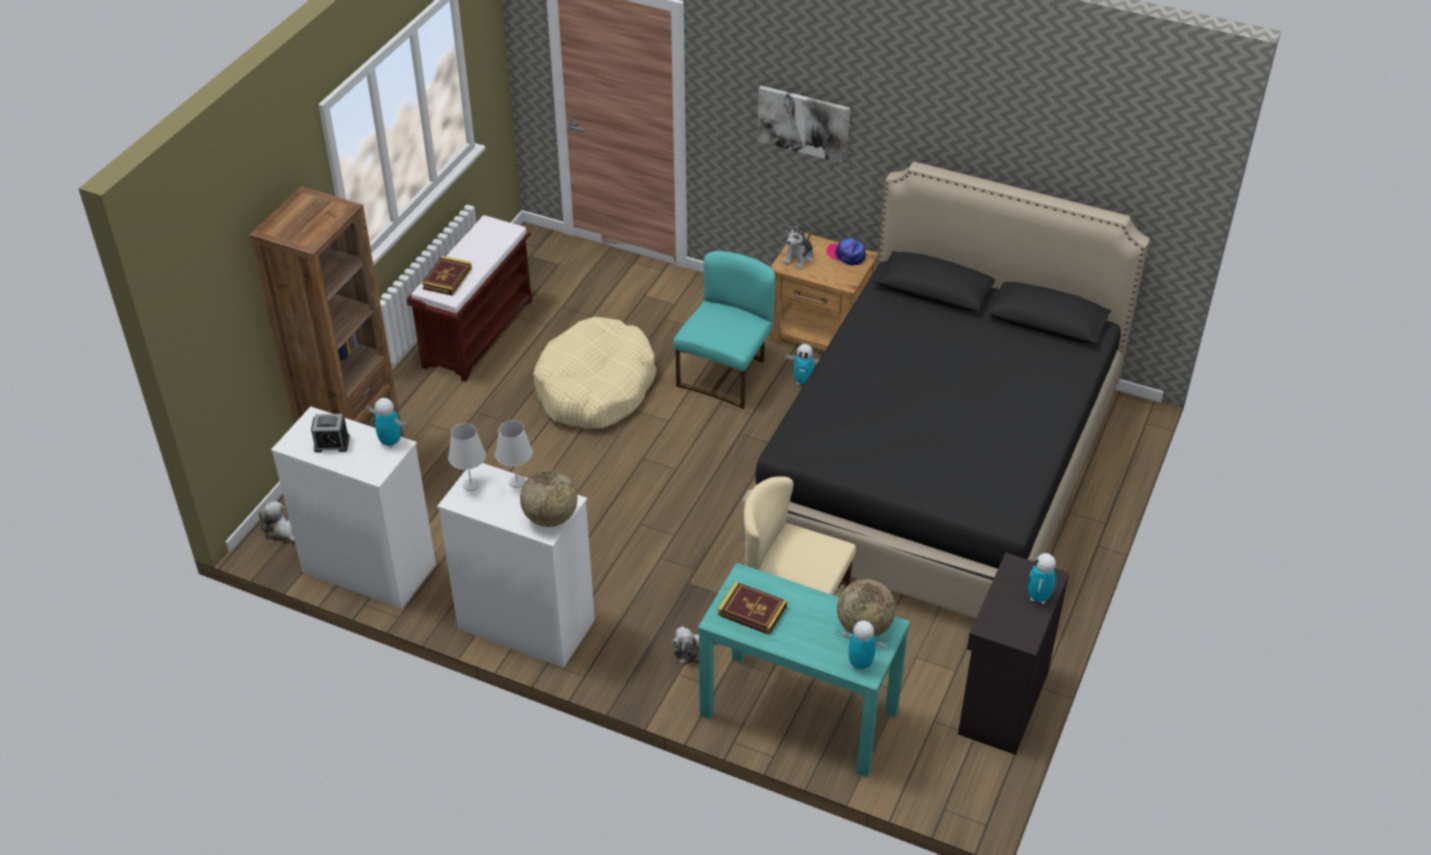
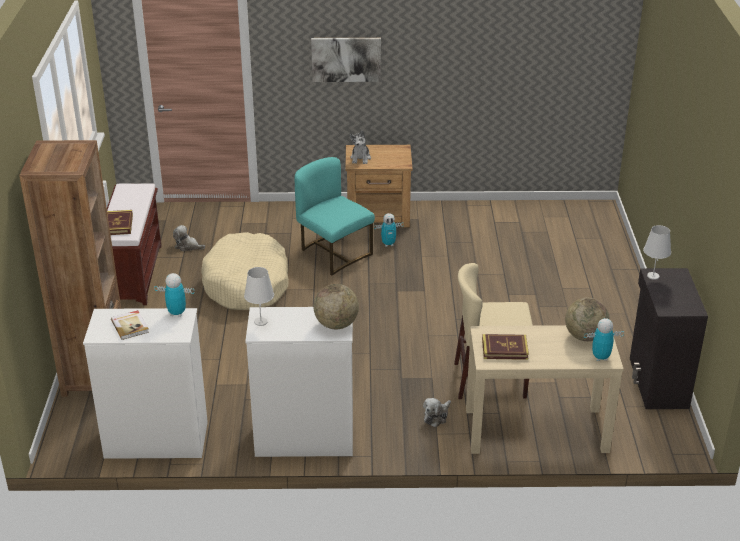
camera: 25 degrees left, 10 degrees down
(281, 532) = (67, 437): plush toy -> plush toy (187, 246)
(331, 443) = (130, 326): alarm clock -> book
(517, 482) = (294, 311): white table lamp -> white table lamp (653, 276)
(726, 375) = (333, 253): turquoise chair -> turquoise chair turned 45 degrees counterclockwise
(798, 713) = (535, 430): turquoise console table -> beige console table
(846, 255) = (390, 150): cap -> none
(937, 469) = (513, 268): black bed -> none
(1038, 597) = (681, 285): toy robot -> none

